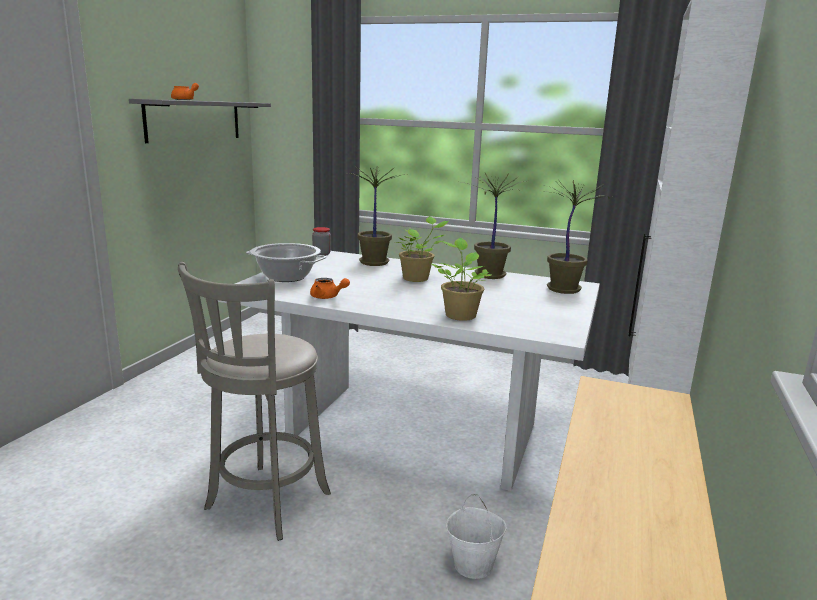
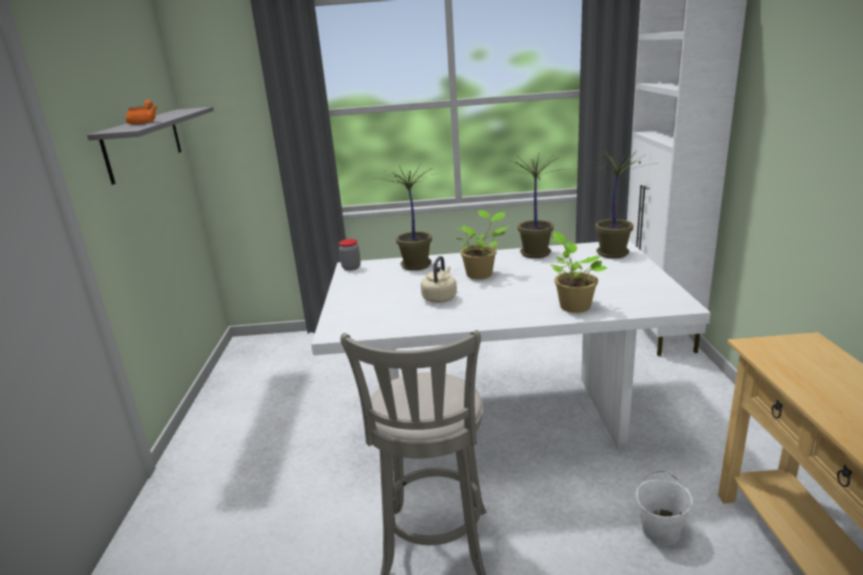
camera: 20 degrees left, 5 degrees up
(287, 277) = (358, 306): cooking pot -> none
(327, 297) = (432, 320): orange teapot -> none
(357, 286) = (440, 298): none -> beige kettle

